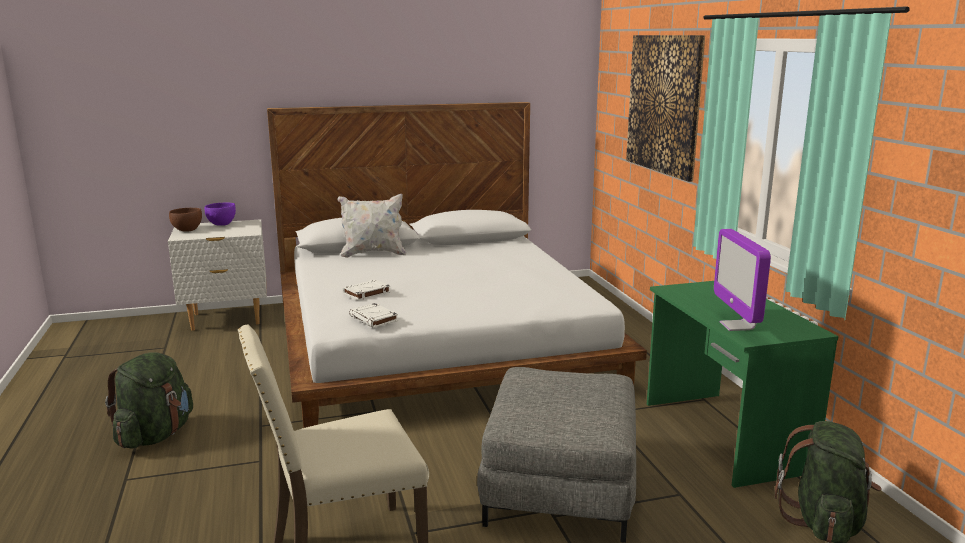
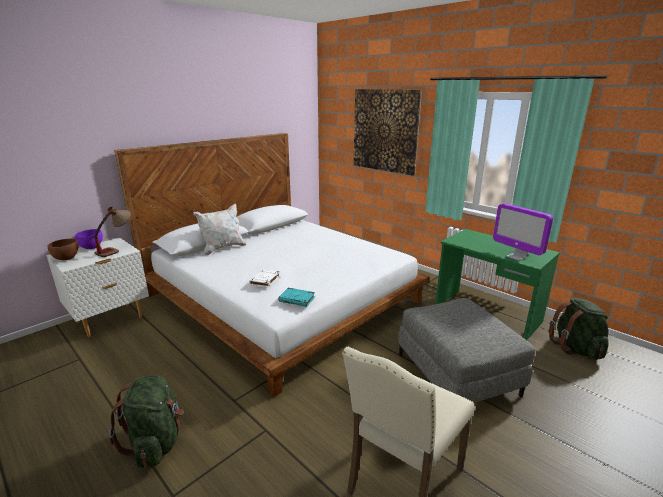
camera: 30 degrees left, 5 degrees up
(241, 230) = (117, 249): none -> table lamp
(374, 319) = (297, 299): white book -> turquoise book

